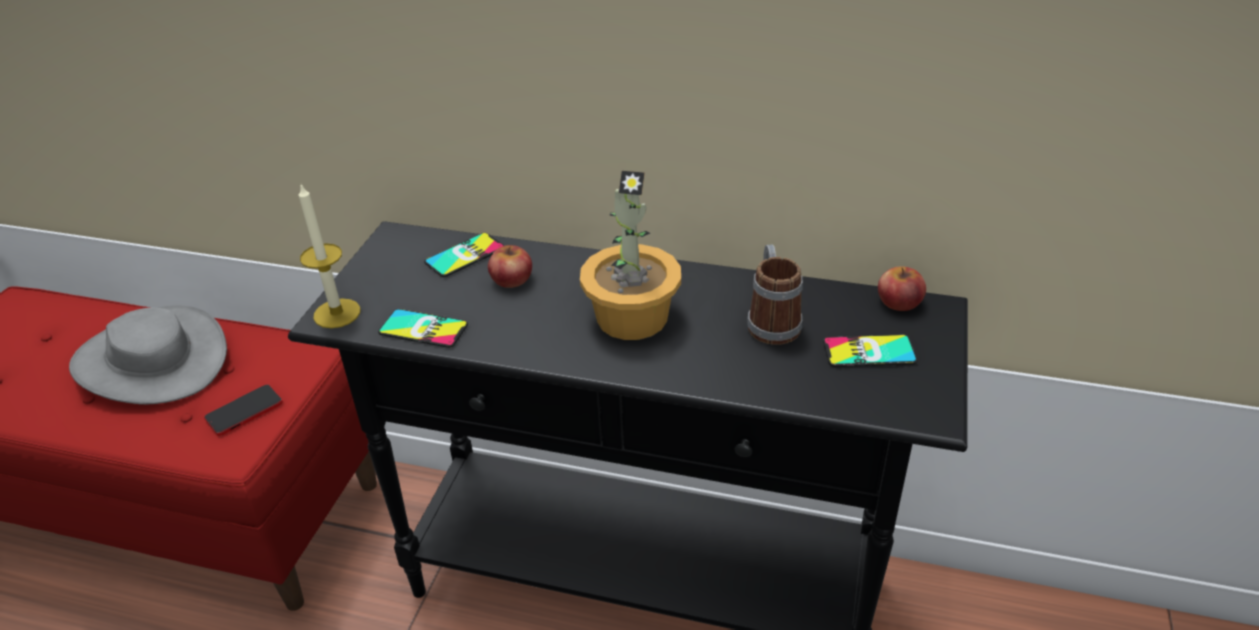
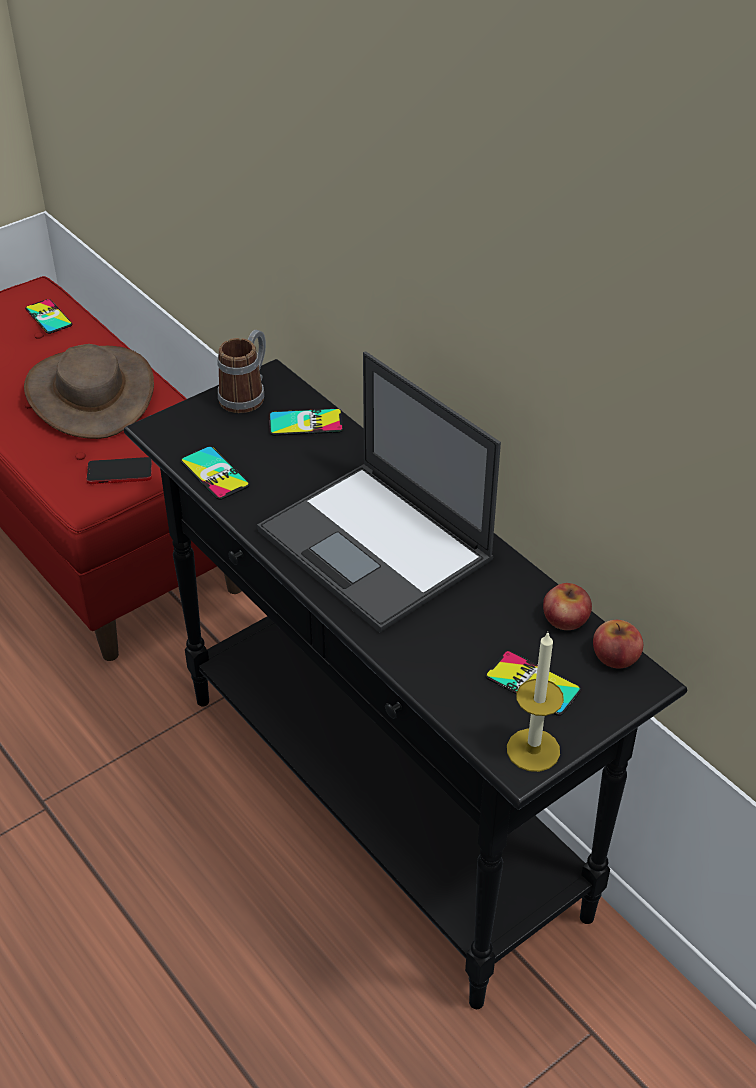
camera: 35 degrees right, 5 degrees up
(46, 317) = (48, 317): none -> phone
(152, 360) = (91, 393): grey hat -> brown hat
(337, 313) = (168, 428): candle -> candle (533, 750)
(512, 279) = (320, 463): apple -> apple (565, 618)
(632, 316) = (377, 546): potted plant -> laptop
(771, 321) = (483, 611): mug -> mug (247, 394)

